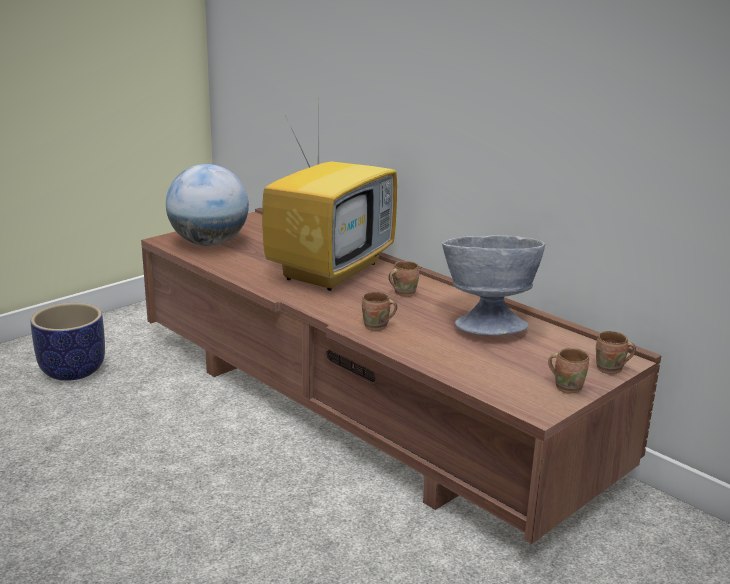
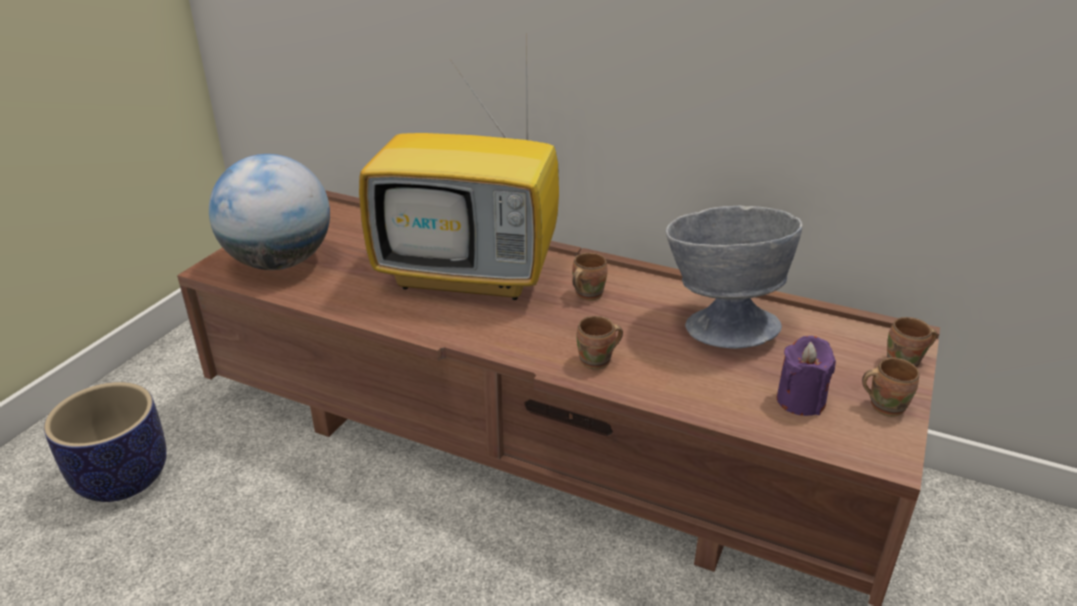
camera: 20 degrees left, 10 degrees up
(331, 270) = (472, 275): television -> television turned 90 degrees clockwise
(504, 372) = (800, 401): none -> purple candle

